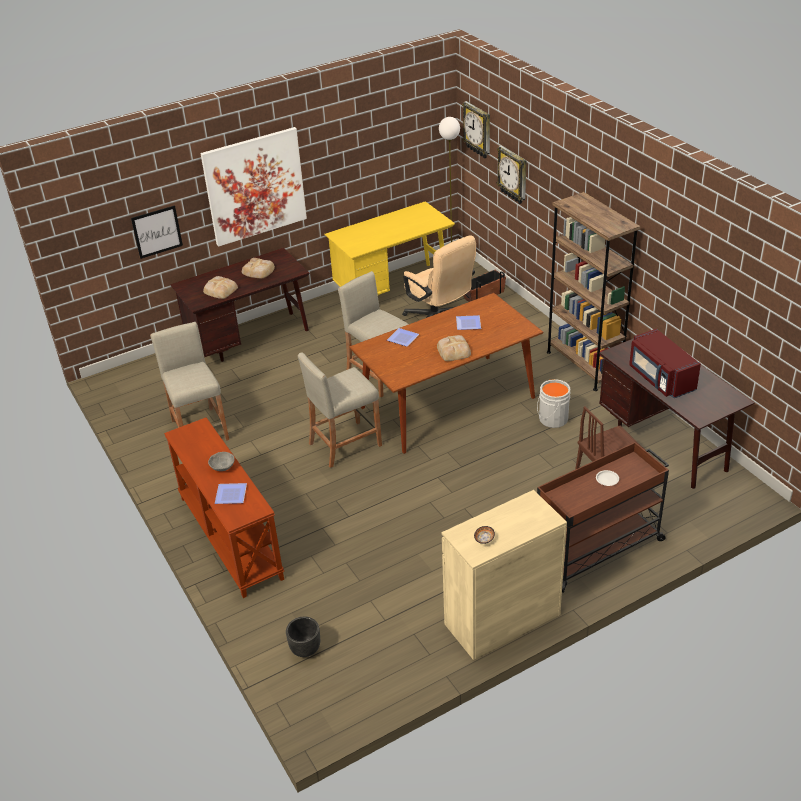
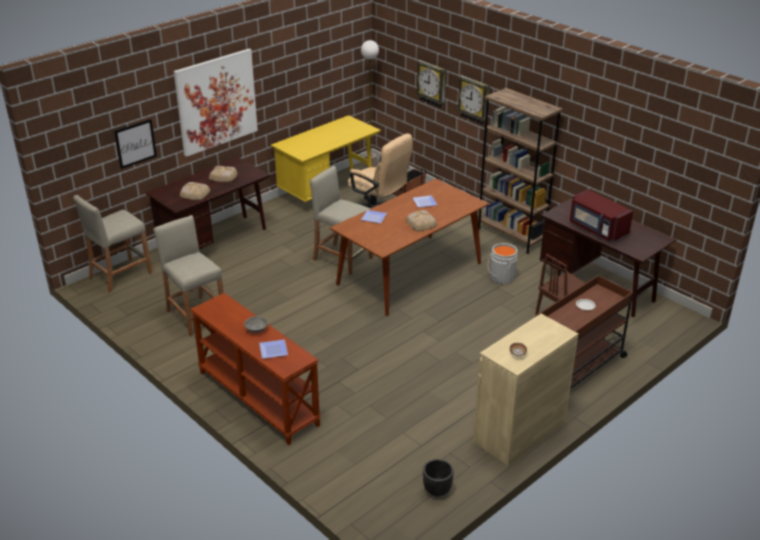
camera: 15 degrees left, 5 degrees down
(305, 650) = (360, 478): black planter -> black planter (436, 490)
(344, 444) = (332, 314): beige stool -> beige stool (120, 275)
(478, 130) = (395, 50): wall clock -> wall clock (474, 100)

